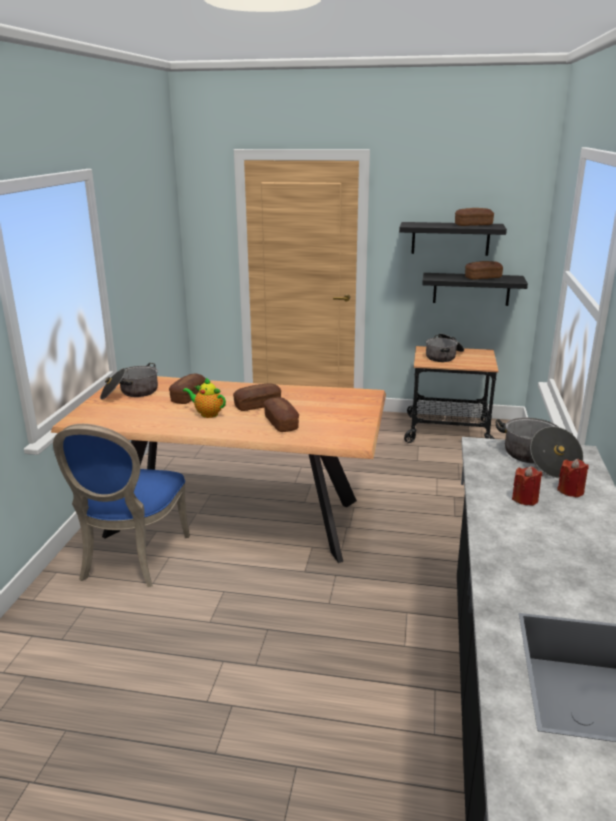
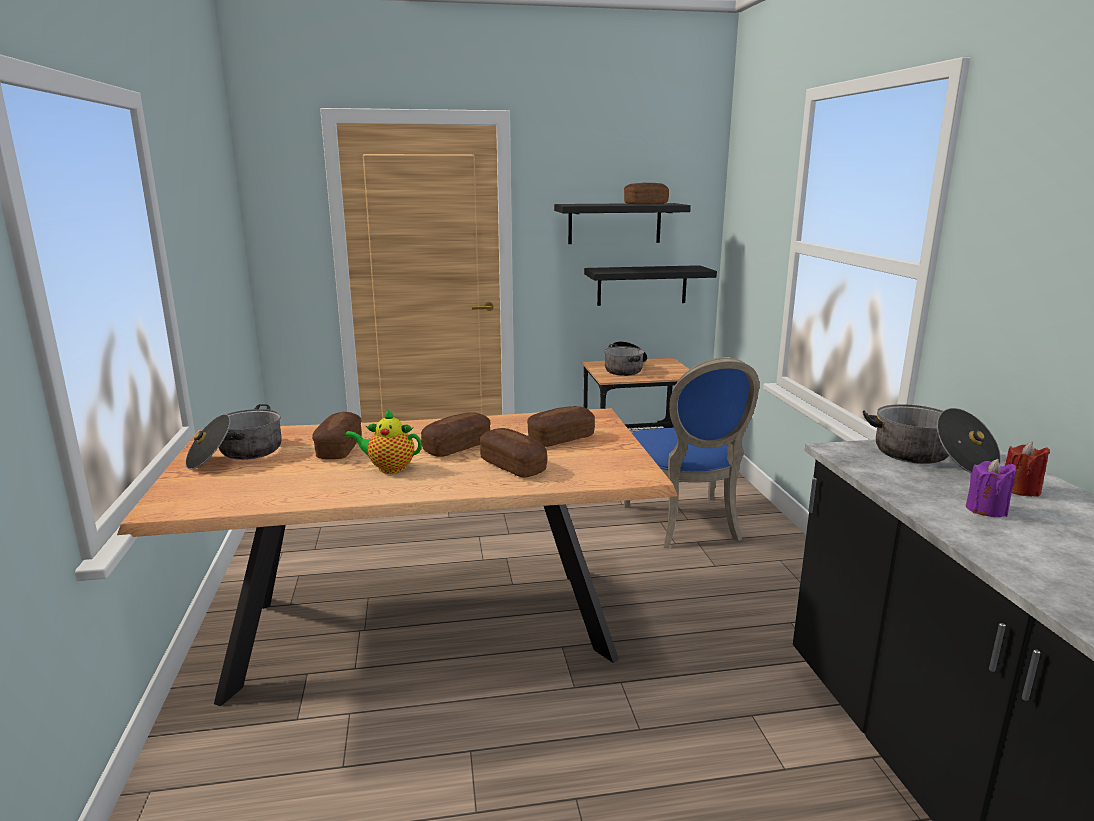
camera: 20 degrees left, 5 degrees down
(130, 559) = (284, 732): blue chair -> blue chair (686, 524)
(483, 278) = (660, 268): bread -> bread (561, 438)
(525, 499) = (986, 510): red candle -> purple candle

